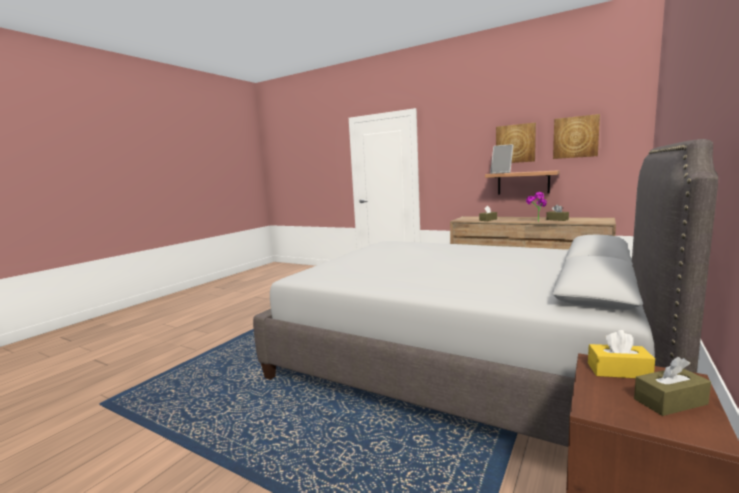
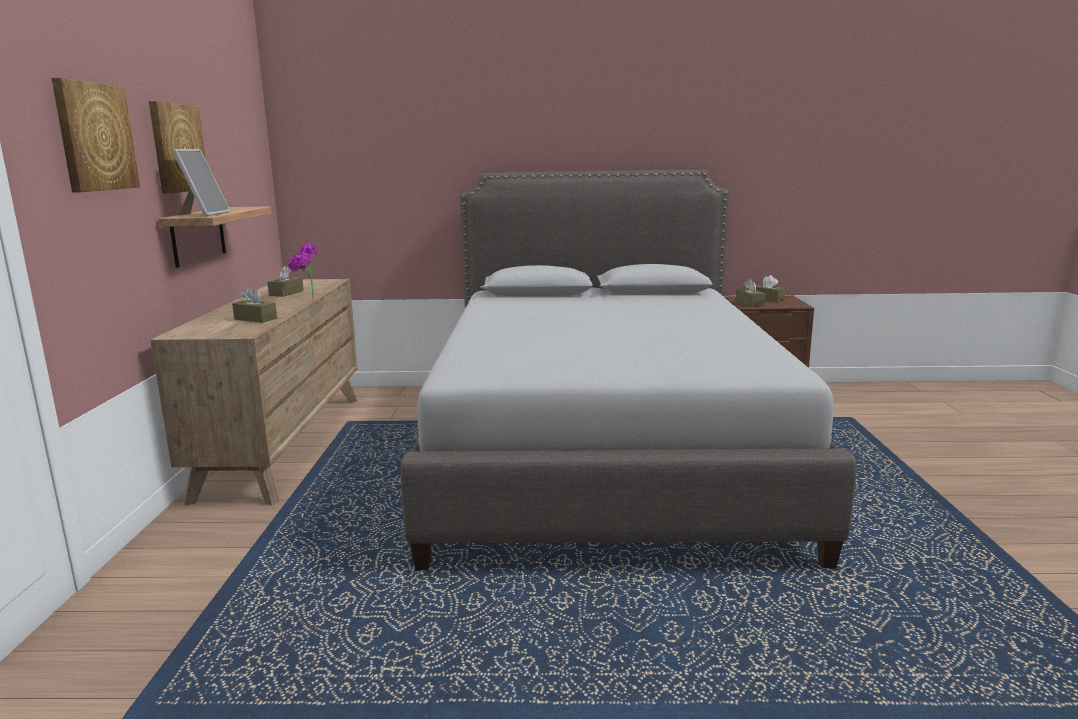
camera: 120 degrees left, 5 degrees up
(575, 137) = (228, 146): picture -> picture (94, 137)
(619, 371) = (750, 303): yellow tissue box -> brown tissue box

